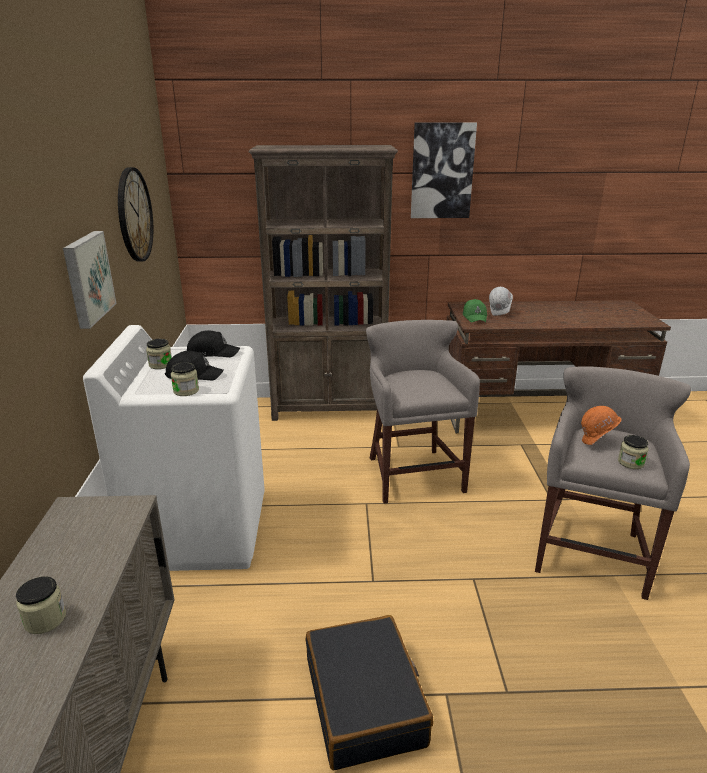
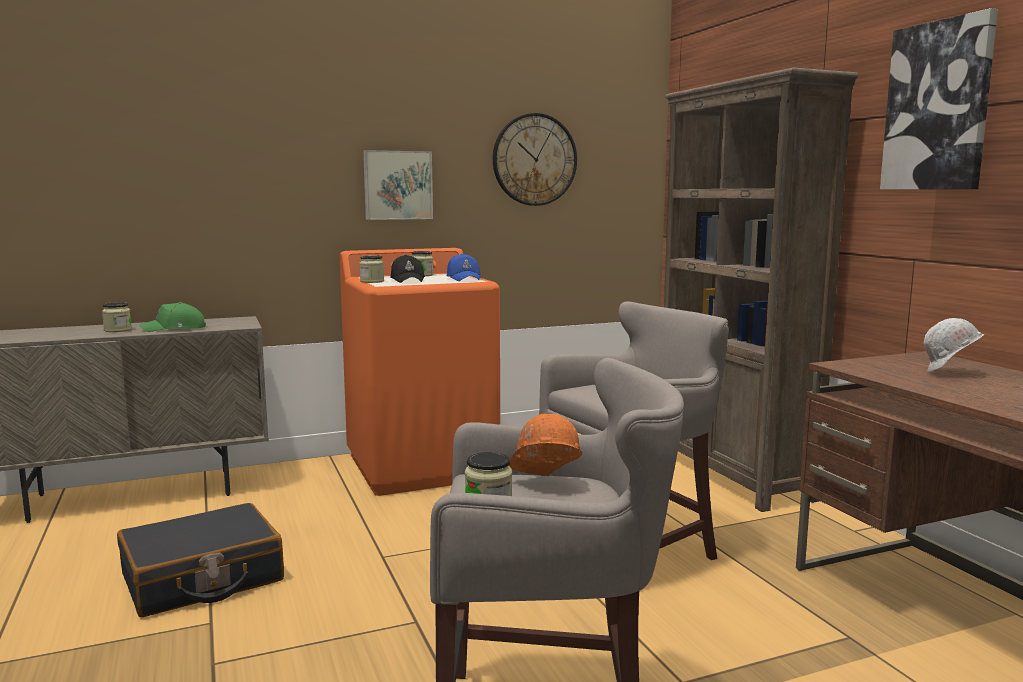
camera: 70 degrees right, 15 degrees down
(200, 530) = (422, 466): white washing machine -> orange washing machine
(212, 352) = (464, 278): black cap -> blue cap
(475, 317) = (887, 364): green cap -> green cap (175, 329)

